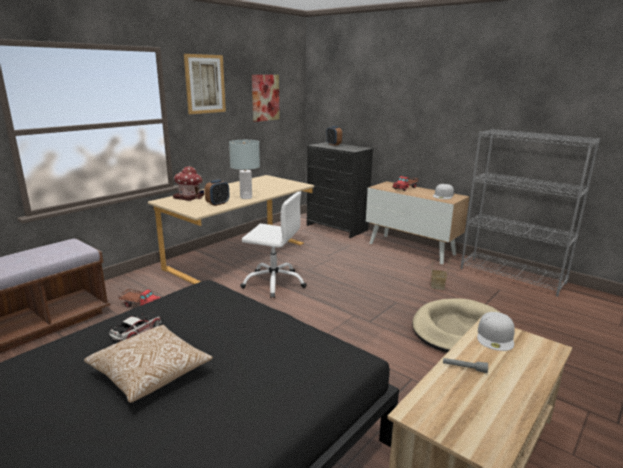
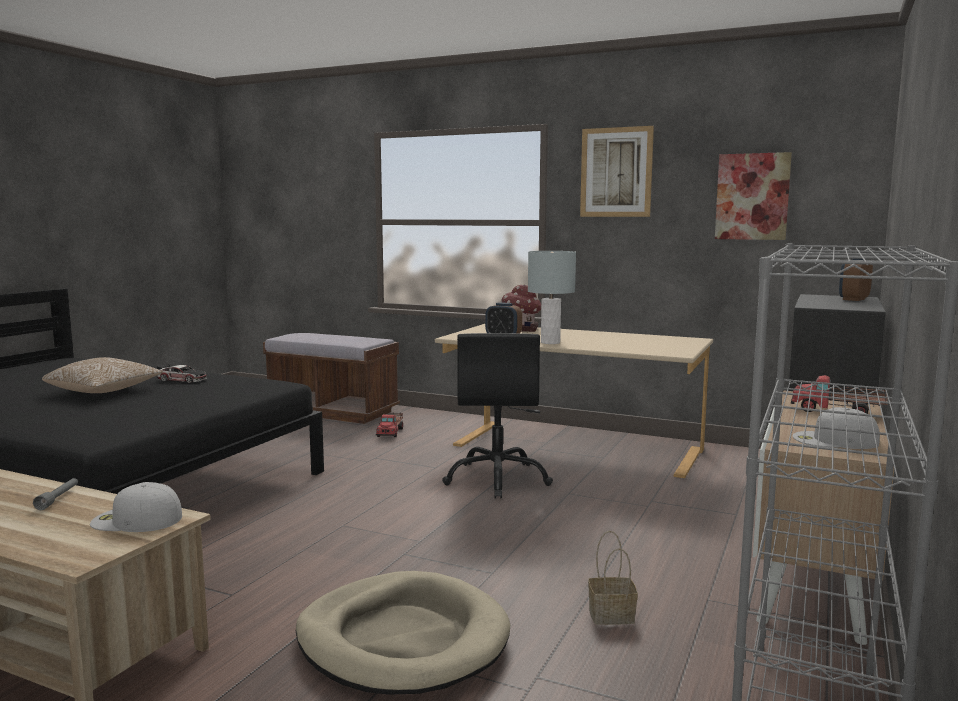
camera: 75 degrees right, 10 degrees down
(274, 283) = (498, 479): white office chair -> black office chair

